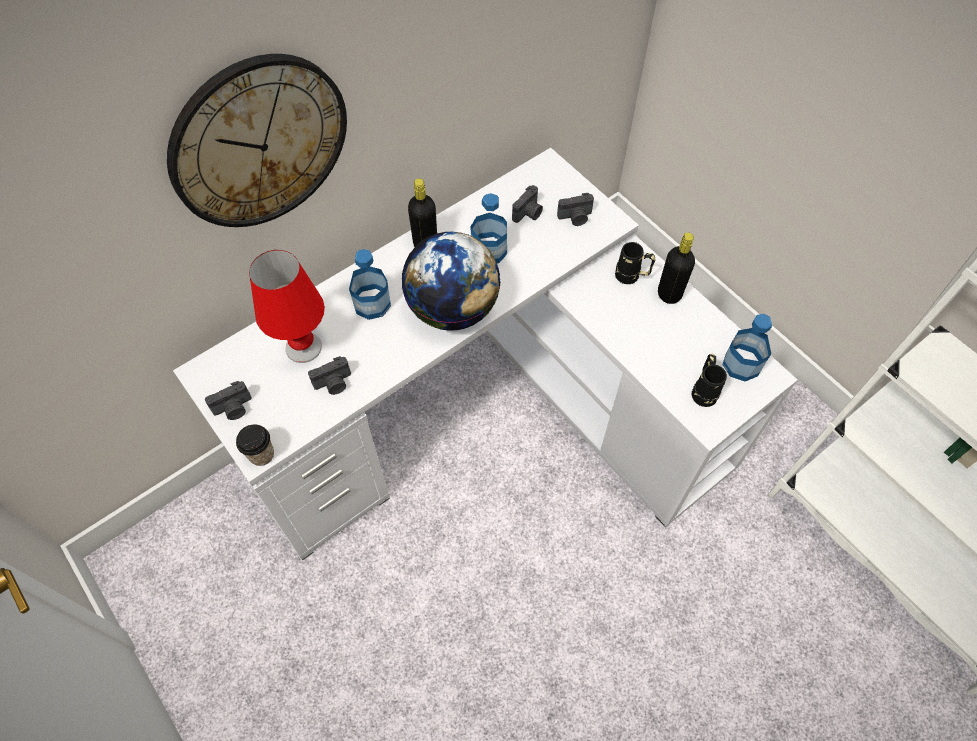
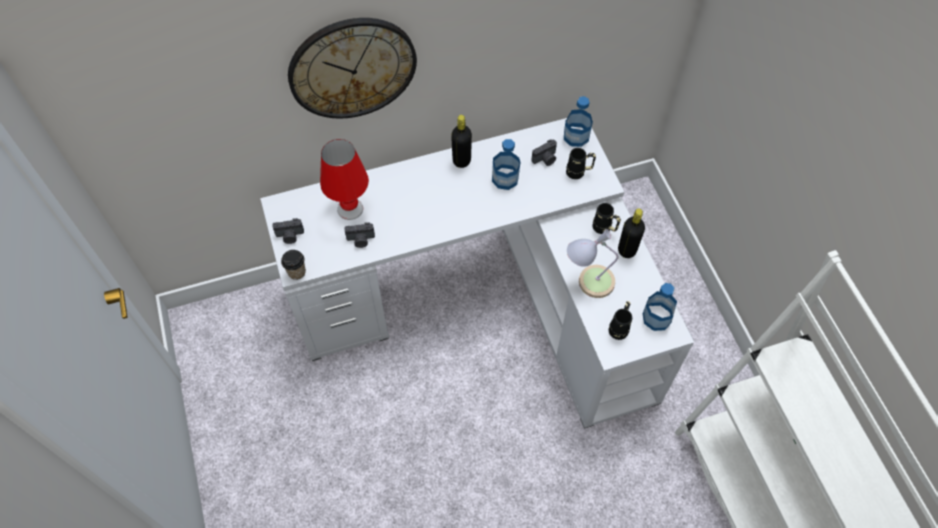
camera: 20 degrees right, 0 degrees up
(372, 304) = (407, 192): bottle -> bottle (576, 136)
(453, 309) = (462, 213): globe -> none
(575, 218) = (579, 172): camera -> black mug
(641, 346) = (588, 281): none -> table lamp

